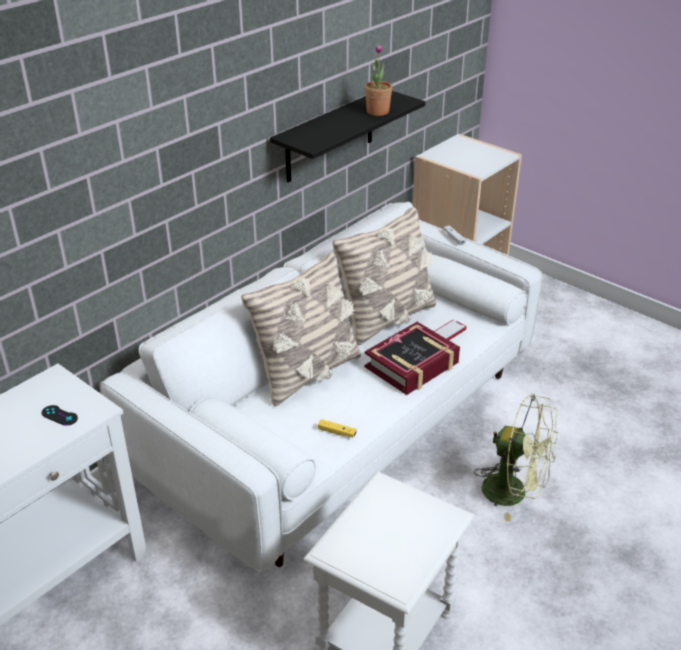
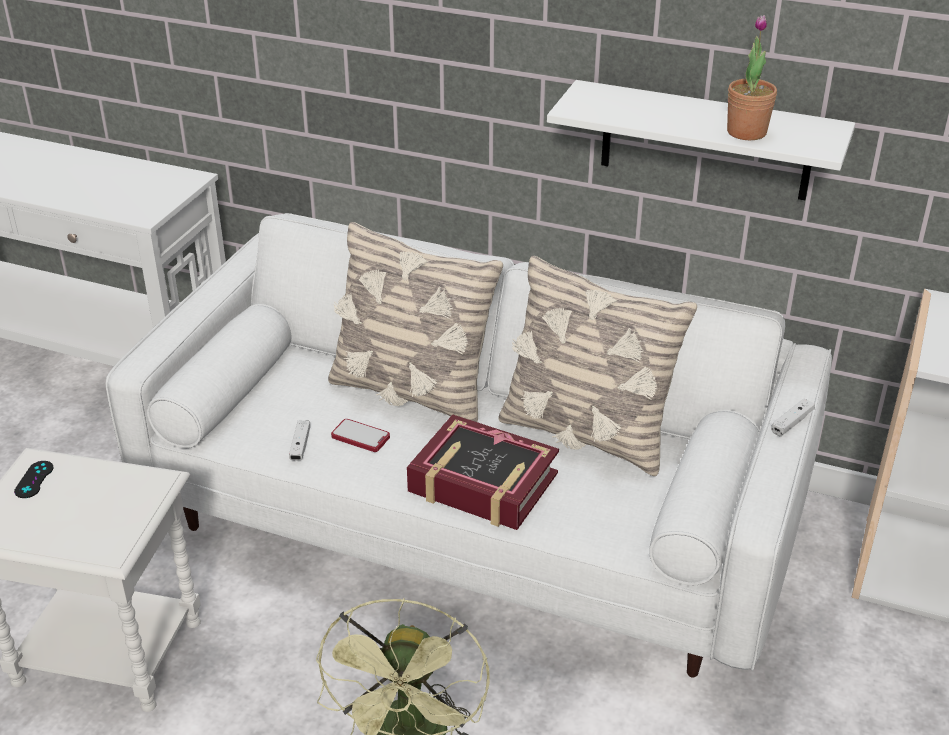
camera: 70 degrees right, 0 degrees up
(59, 415) = (129, 199): black game controller -> black game controller (34, 479)
(330, 136) = (706, 141): black shelf -> white shelf
(337, 432) = (300, 446): yellow game controller -> white game controller
(449, 332) = (594, 506): phone -> phone (360, 437)

